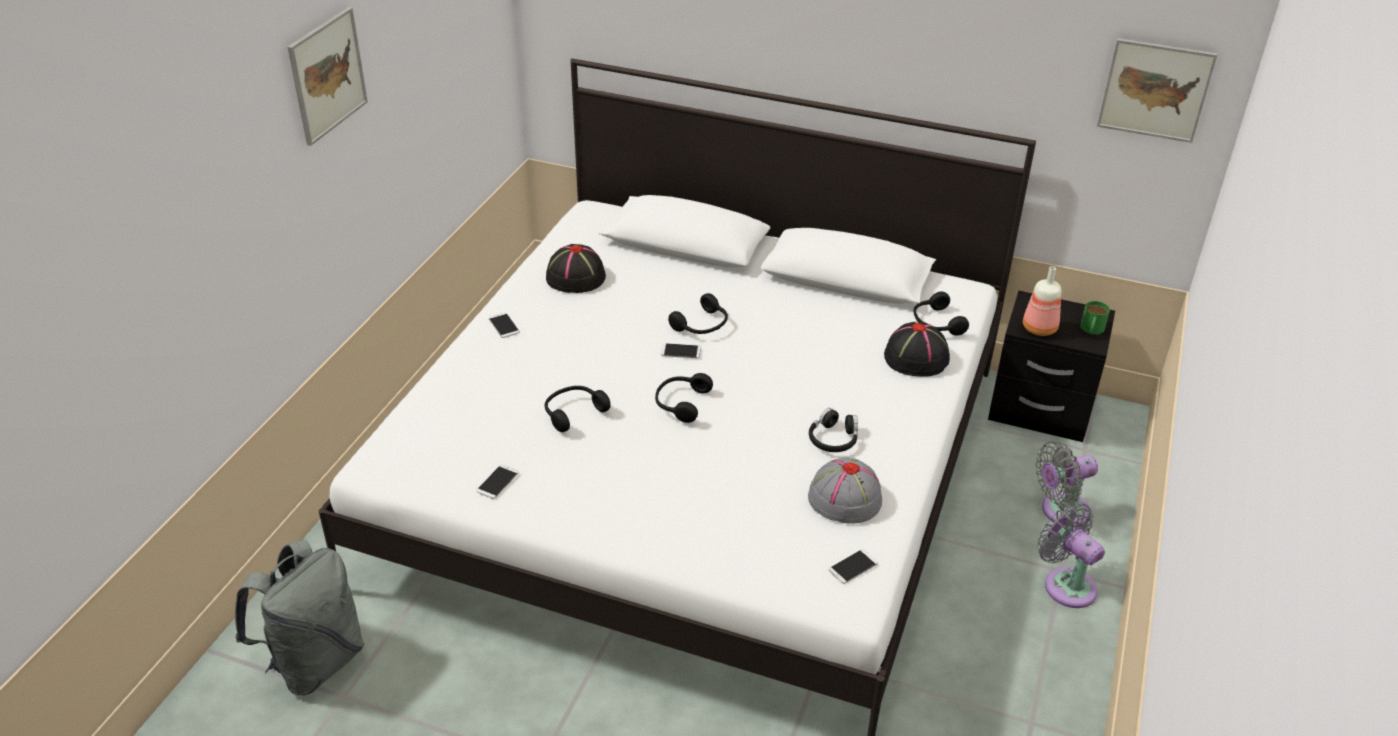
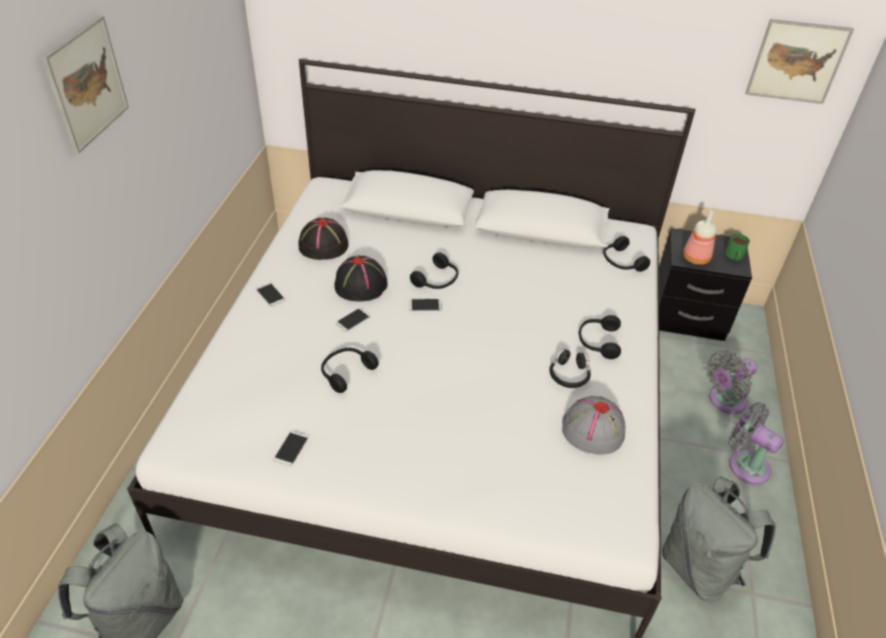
camera: 10 degrees left, 5 degrees up
(681, 403) = (435, 353): black headphones -> black headphones (597, 341)
(853, 567) = (617, 497): phone -> phone (353, 320)
(916, 357) = (615, 293): black hat -> black hat (361, 285)
(973, 688) = (700, 568): none -> grey backpack

